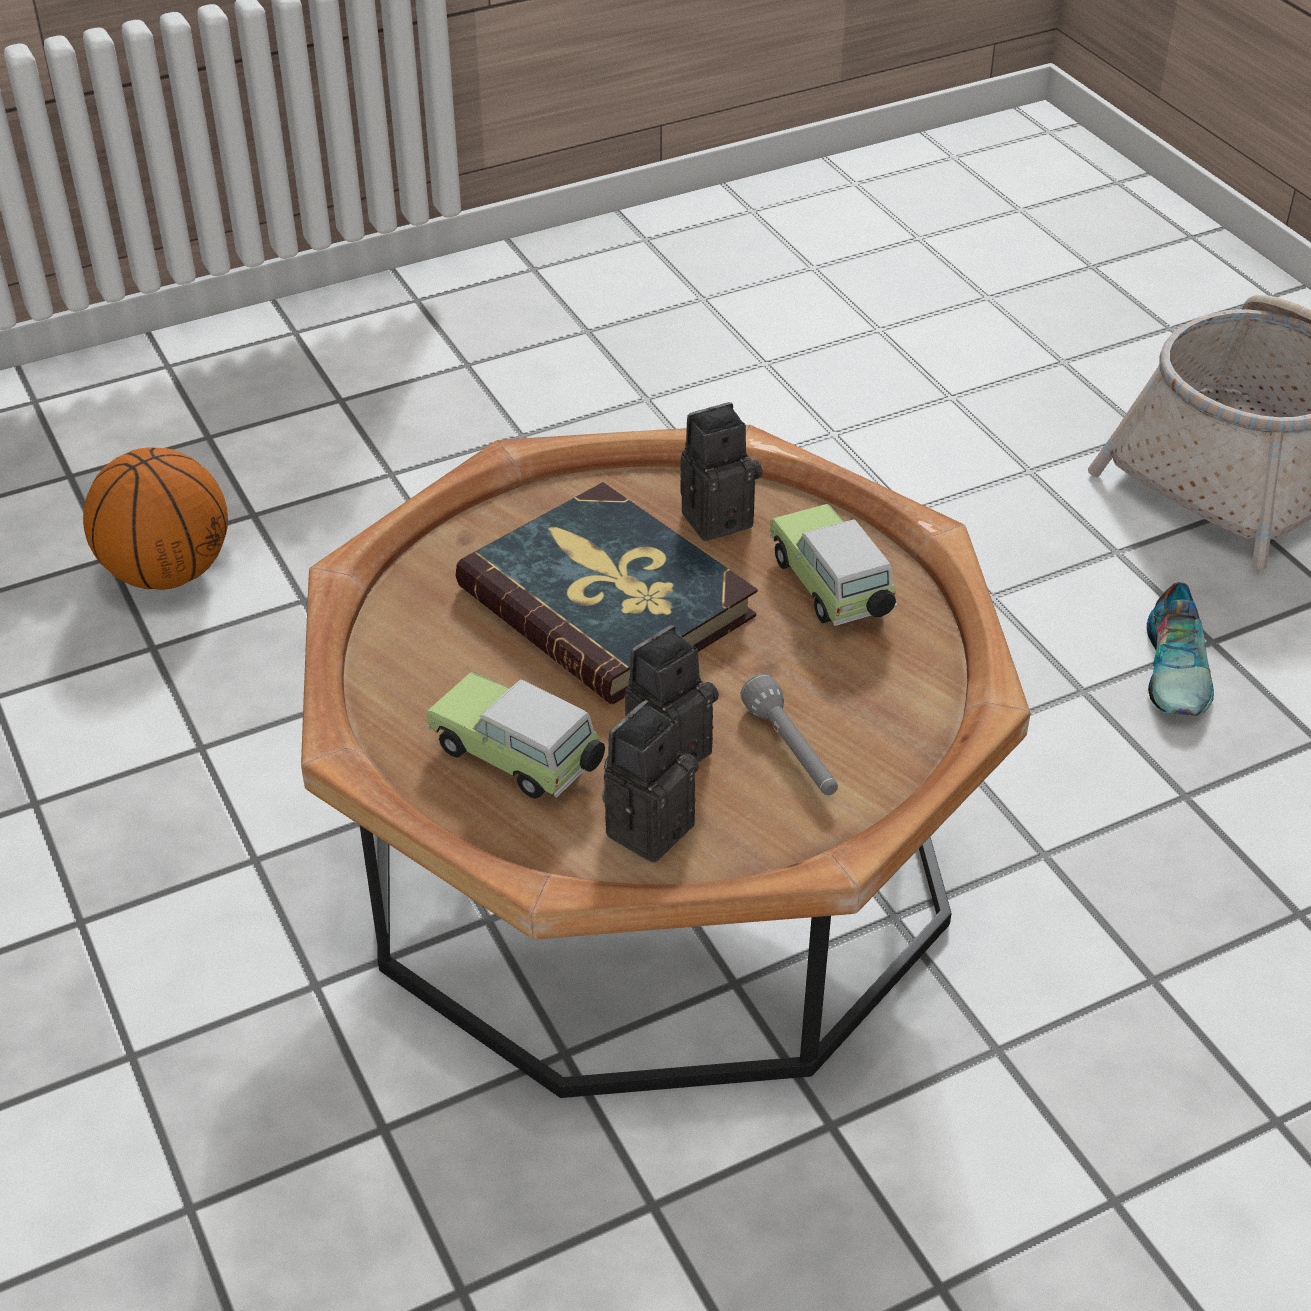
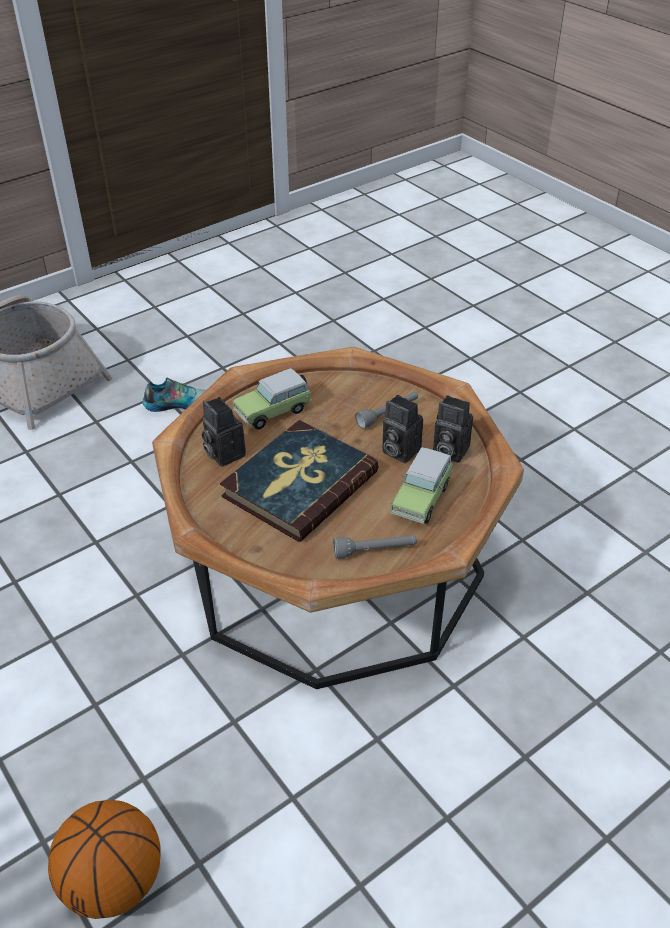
camera: 100 degrees left, 0 degrees up
(405, 674) = (375, 551): none -> grey flashlight

